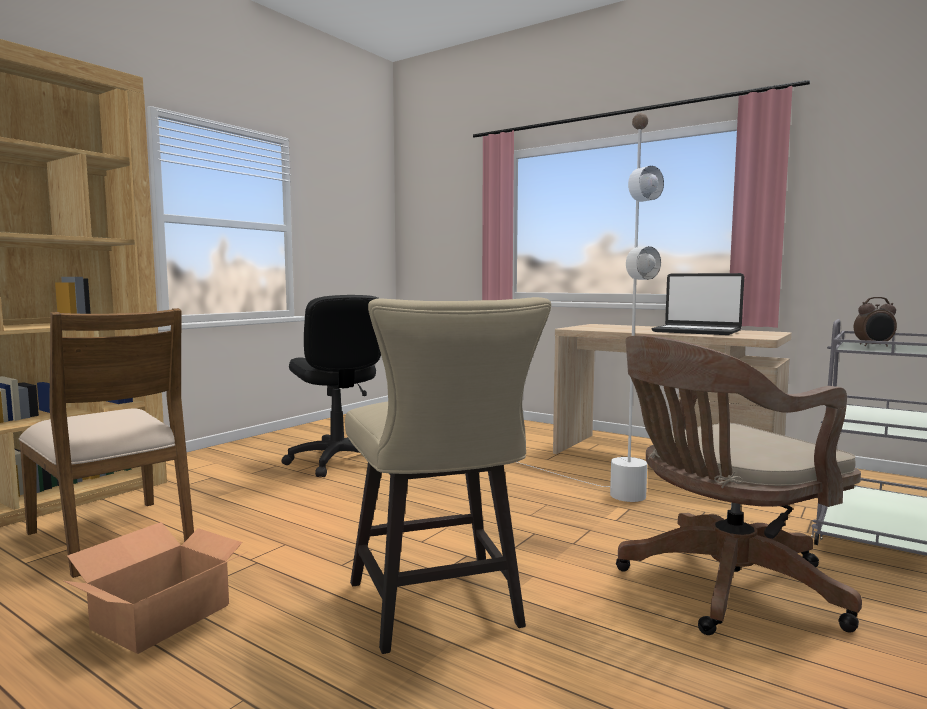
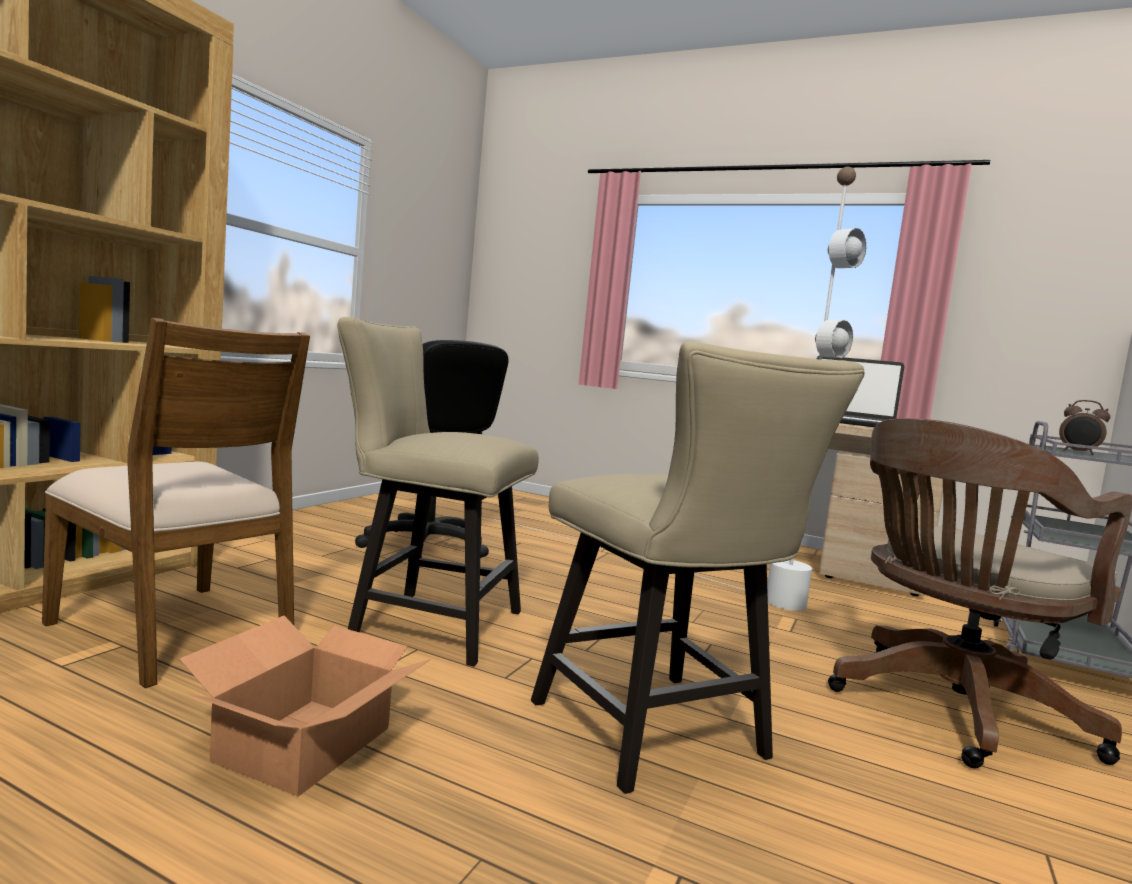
camera: 10 degrees left, 0 degrees up
(303, 523) = (425, 623): none -> beige chair
(874, 346) = (1078, 453): alarm clock -> alarm clock turned 45 degrees clockwise

